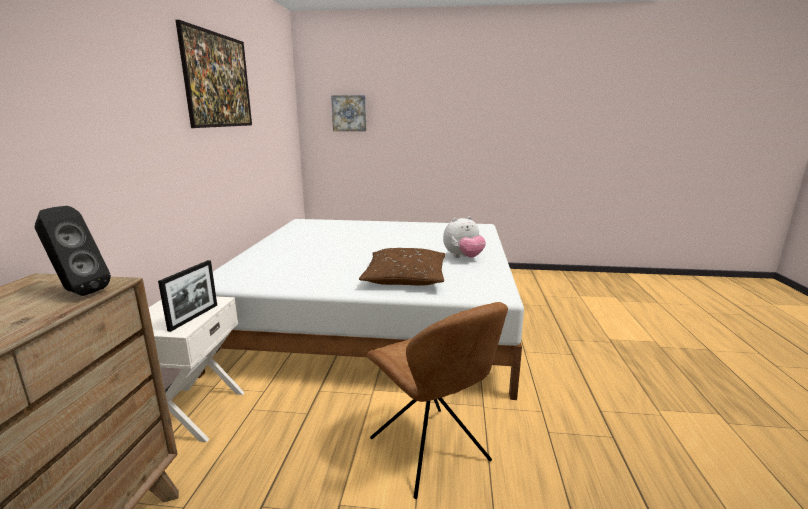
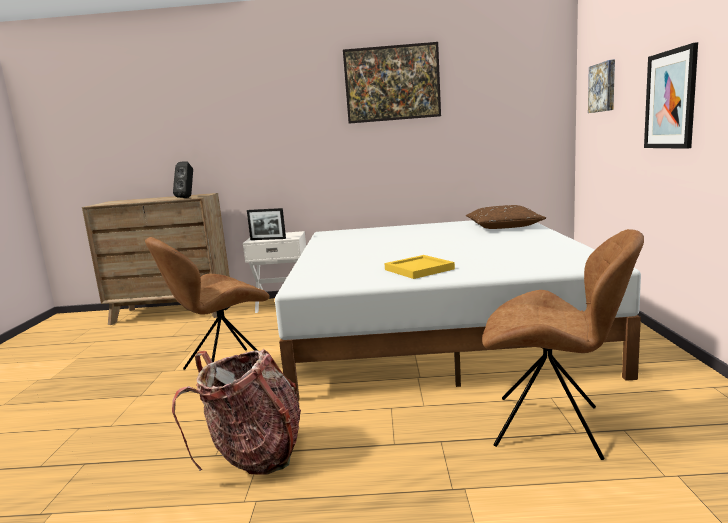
camera: 85 degrees right, 5 degrees down
(405, 277) = (345, 260): brown pillow -> brown pillow (503, 226)
(436, 130) = (670, 99): none -> picture
(463, 257) = (420, 269): plush toy -> yellow tray
(544, 309) = (553, 427): none -> brown chair
(604, 414) = (254, 454): none -> backpack

